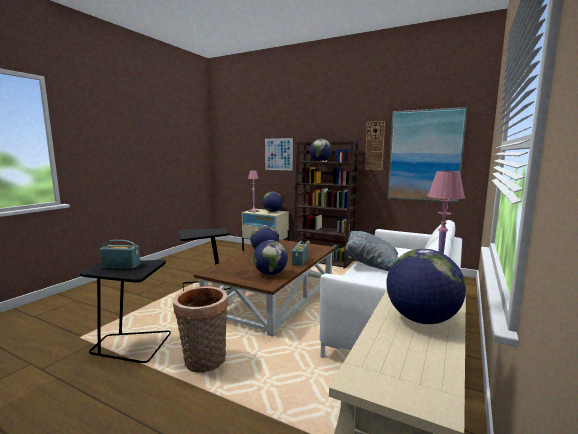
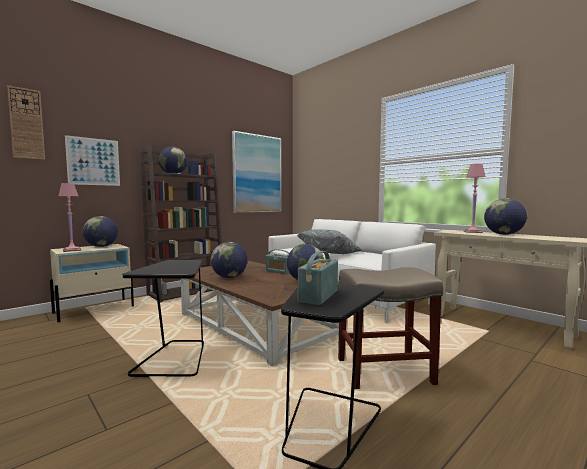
camera: 70 degrees left, 5 degrees down
(204, 363) = (385, 371): basket -> beige stool
(374, 145) = (218, 161): wall clock -> wall clock (26, 124)

